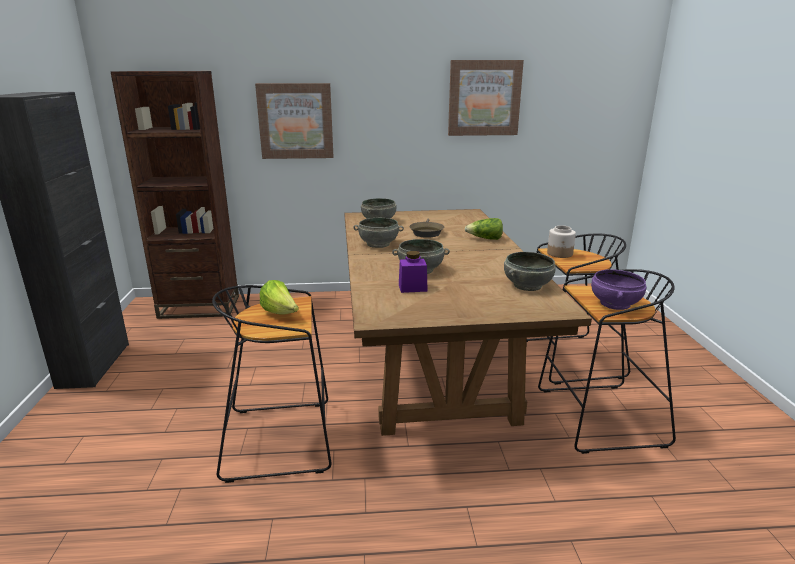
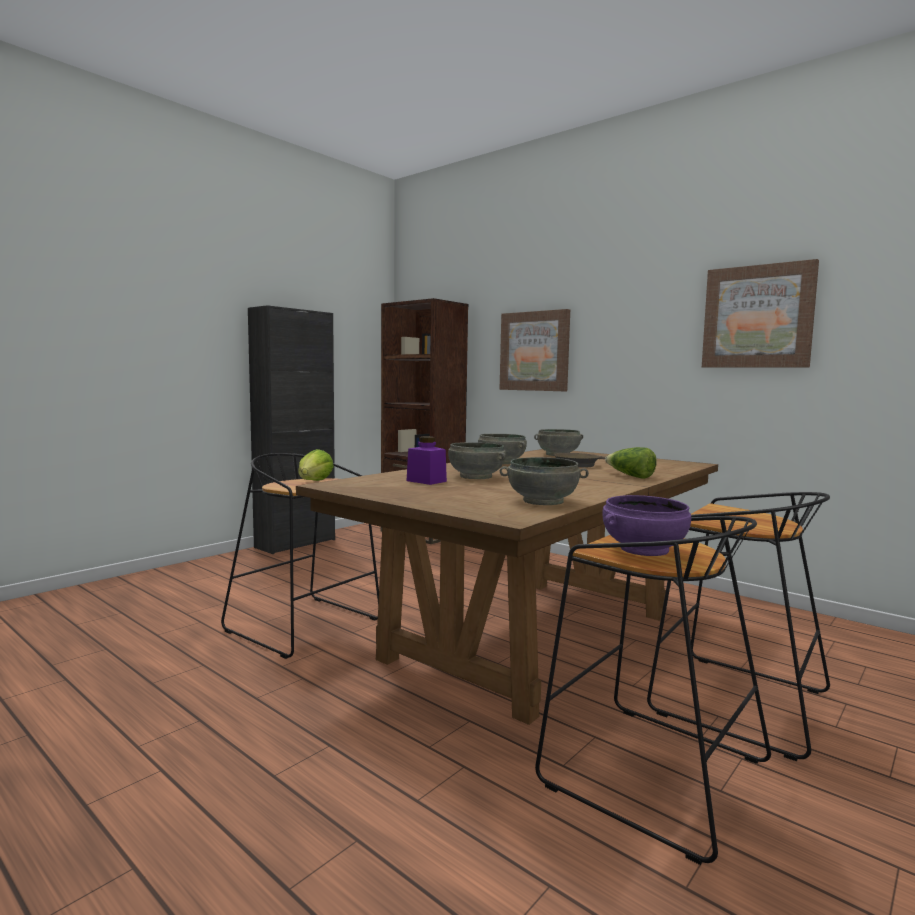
camera: 45 degrees right, 15 degrees down
(560, 254) = (724, 510): jar -> none

